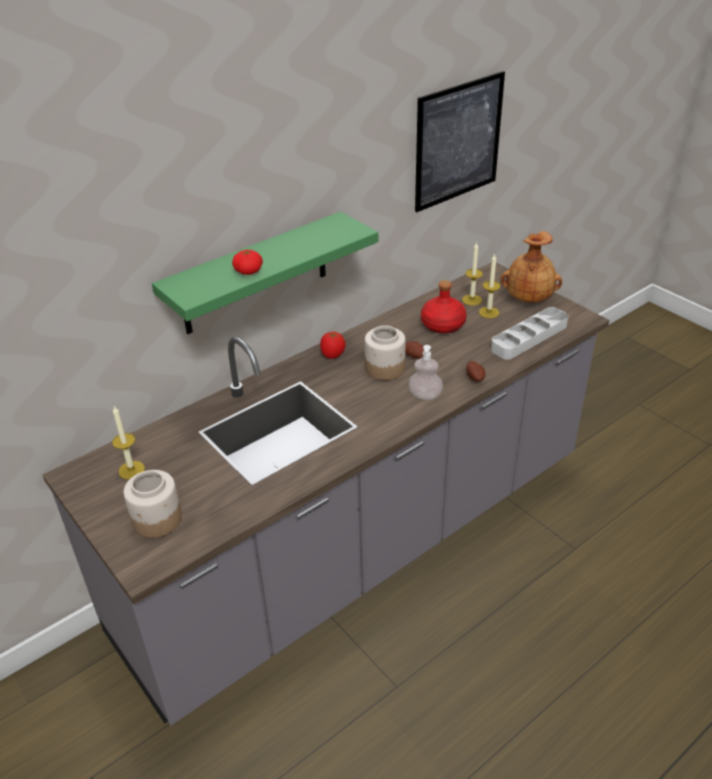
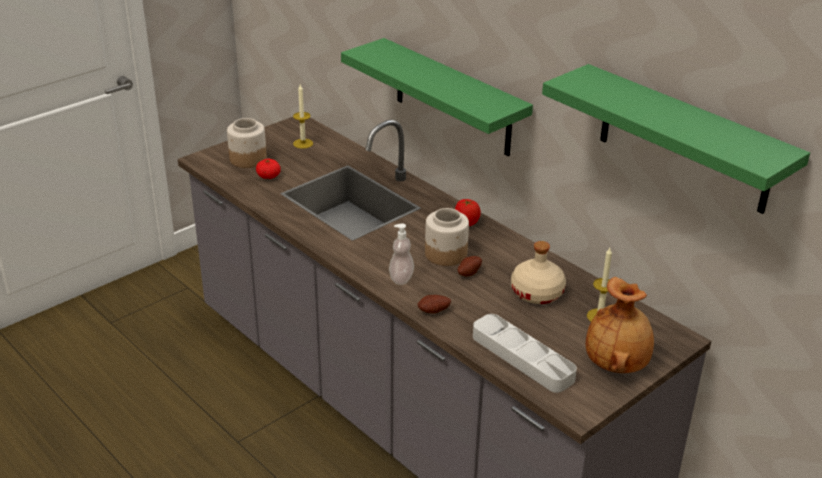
camera: 85 degrees right, 5 degrees down
(248, 271) = (402, 69): tomato -> tomato (268, 176)
(442, 324) = (537, 292): red bottle -> beige bottle
(458, 142) = (684, 140): picture -> green shelf
(489, 312) = (573, 329): candle -> none

